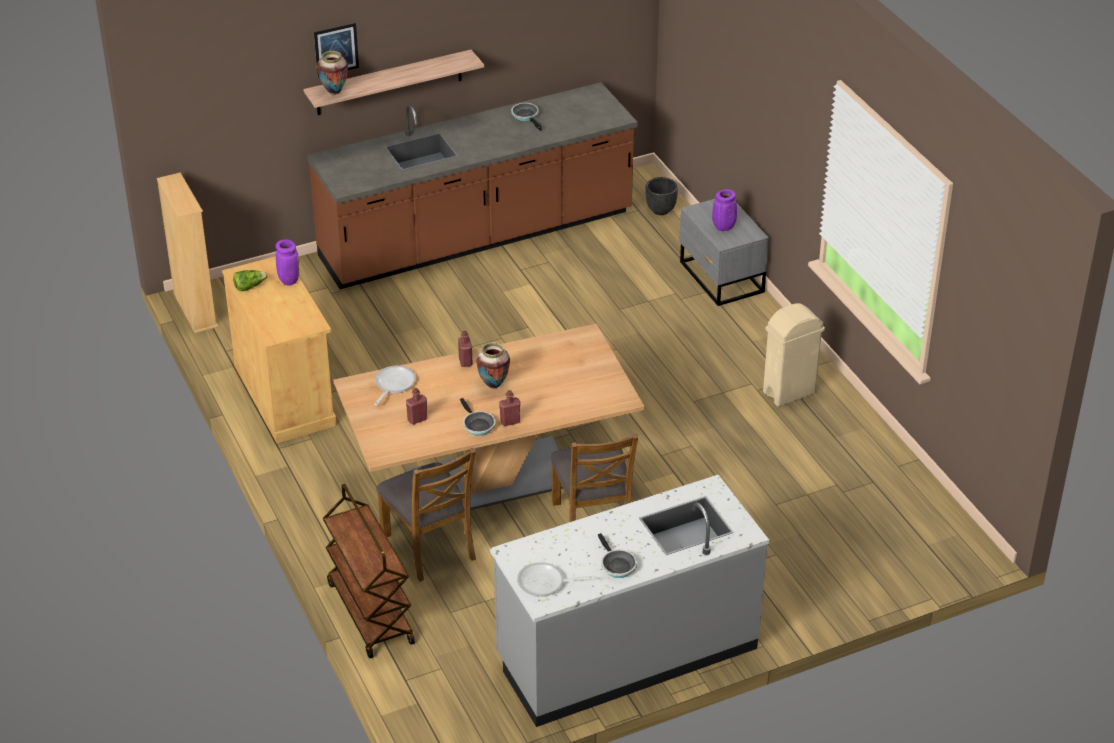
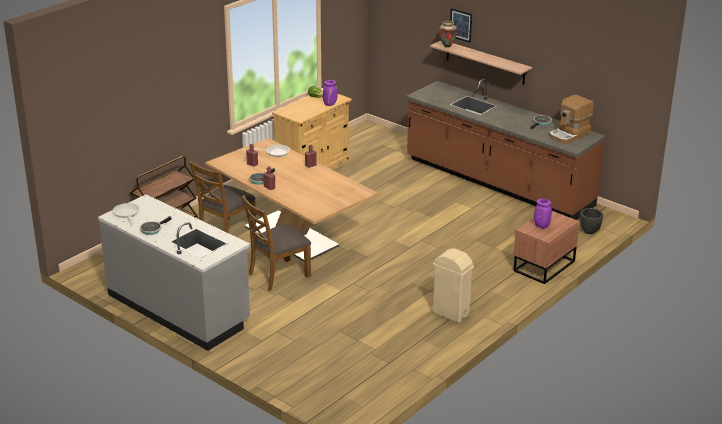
camera: 65 degrees right, 10 degrees down
(195, 310) = (358, 129): beige bookcase -> none
(493, 385) = (297, 176): vase -> none
(578, 107) = (569, 135): none -> coffee machine
(720, 278) = (542, 266): grey nightstand -> brown nightstand

